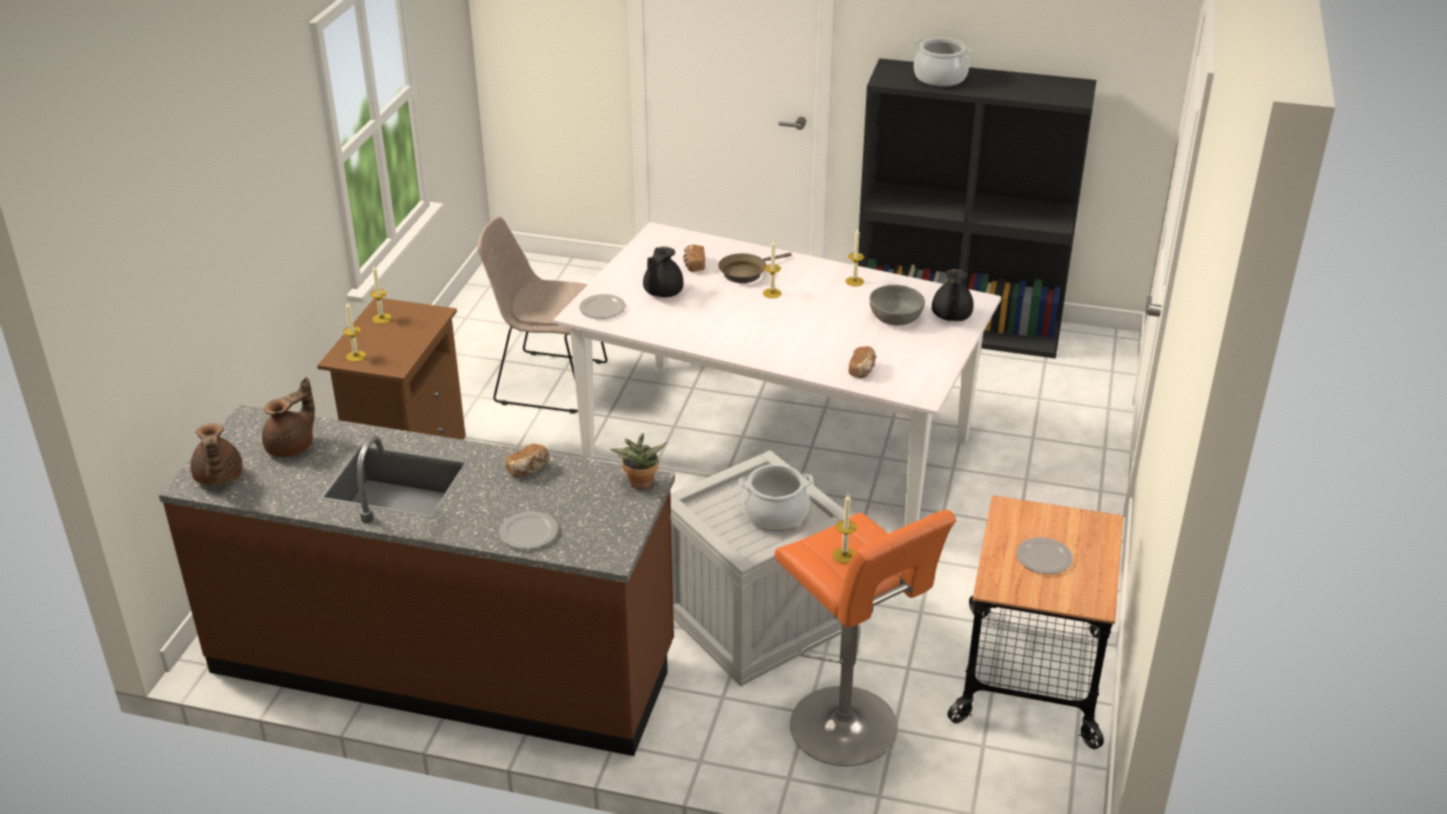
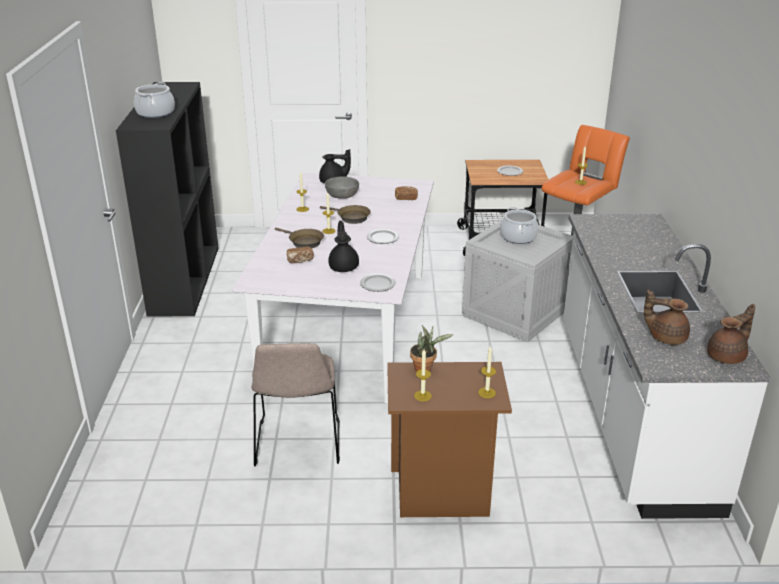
camera: 105 degrees left, 5 degrees down
(444, 662) = (630, 412): brown counter -> white counter
(529, 469) = (606, 252): bread -> none
(529, 533) = (658, 241): plate -> plate (383, 238)
(640, 485) = (588, 220): potted plant -> potted plant (425, 368)
(661, 292) = (344, 266): black teapot -> black teapot turned 105 degrees counterclockwise
(809, 314) = (351, 217): none -> brown frying pan

